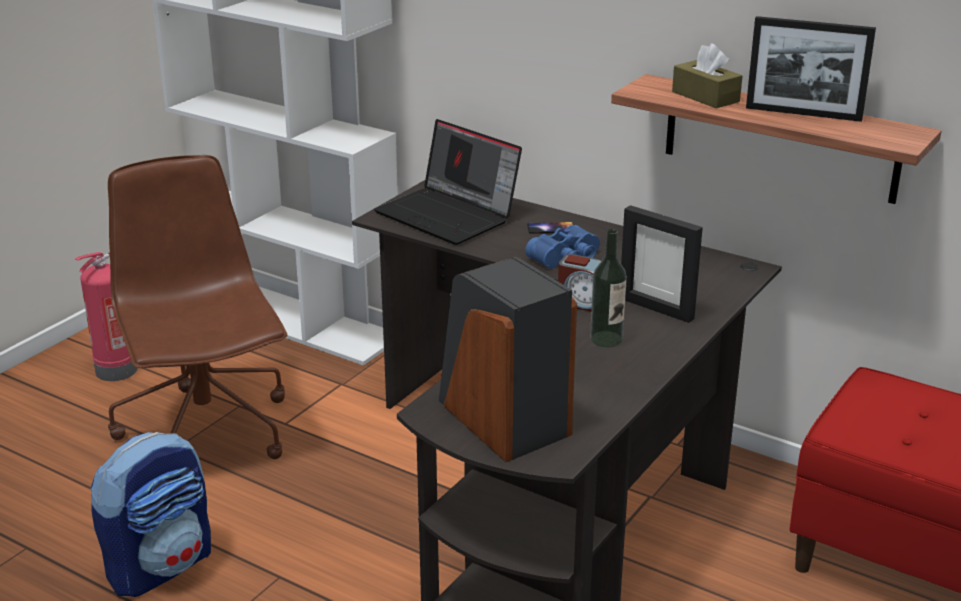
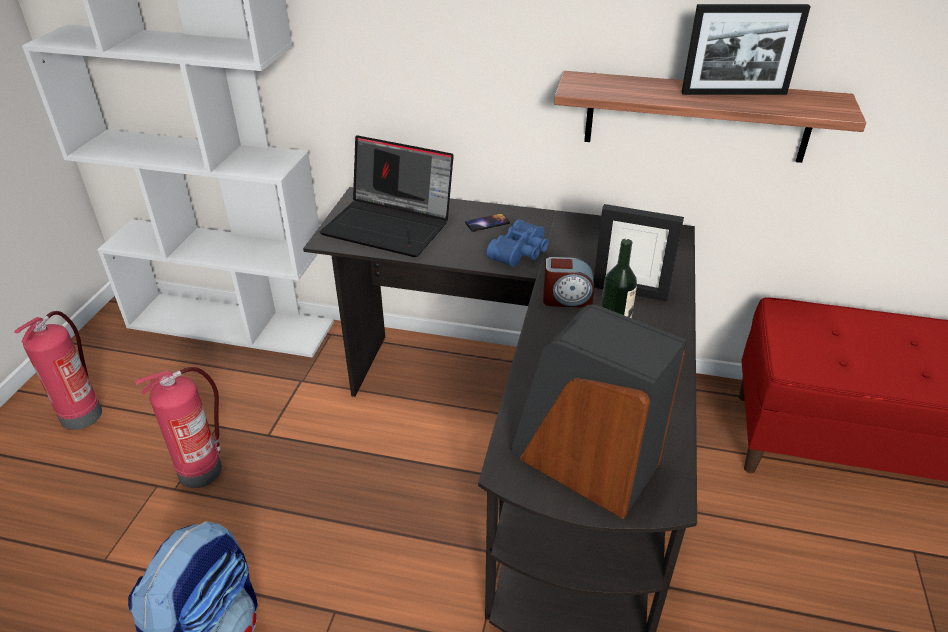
camera: 20 degrees left, 10 degrees up
(208, 438) = (202, 469): brown office chair -> fire extinguisher
(705, 96) = (638, 87): brown tissue box -> none

